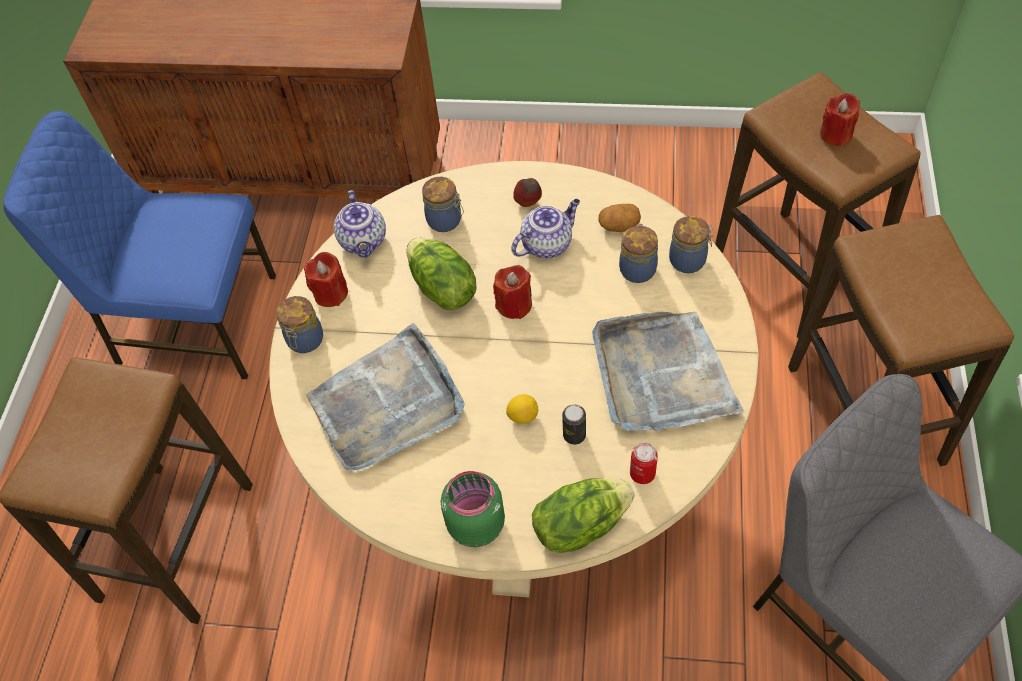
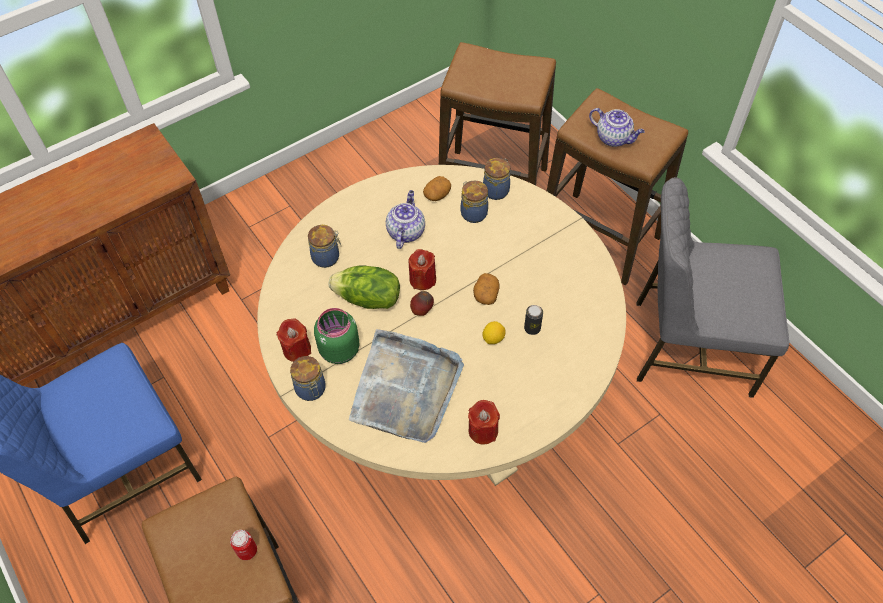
camera: 45 degrees left, 0 degrees up
(364, 242) = (285, 304): teapot -> teapot (614, 138)
(475, 523) = (528, 416): green jar -> green jar (338, 350)
(528, 203) = (369, 215): apple -> apple (422, 311)
(563, 364) = (486, 294): none -> potato
(580, 524) = (584, 373): lettuce -> none
(642, 473) = (588, 322): can -> can (247, 550)
(661, 375) = (545, 263): grey tray -> none
(836, 134) = (503, 73): red candle -> red candle (483, 430)

